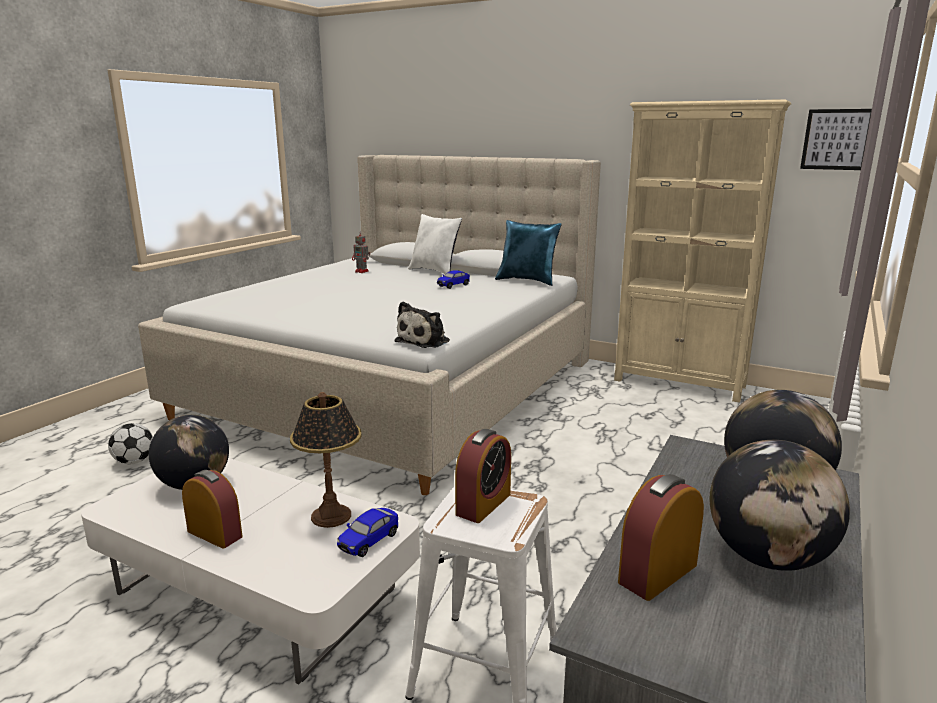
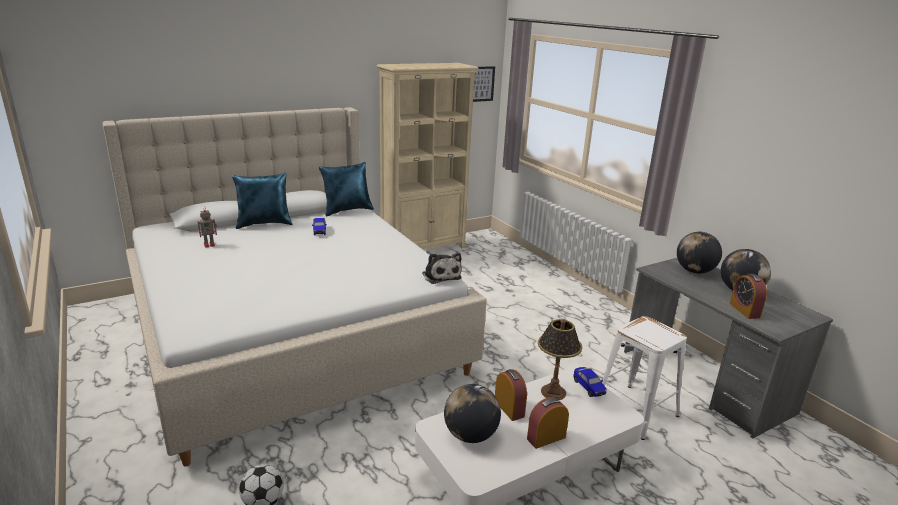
camera: 60 degrees left, 5 degrees up
(435, 271) = (264, 224): white pillow -> blue pillow
(483, 504) = (644, 330): alarm clock -> alarm clock (509, 408)

